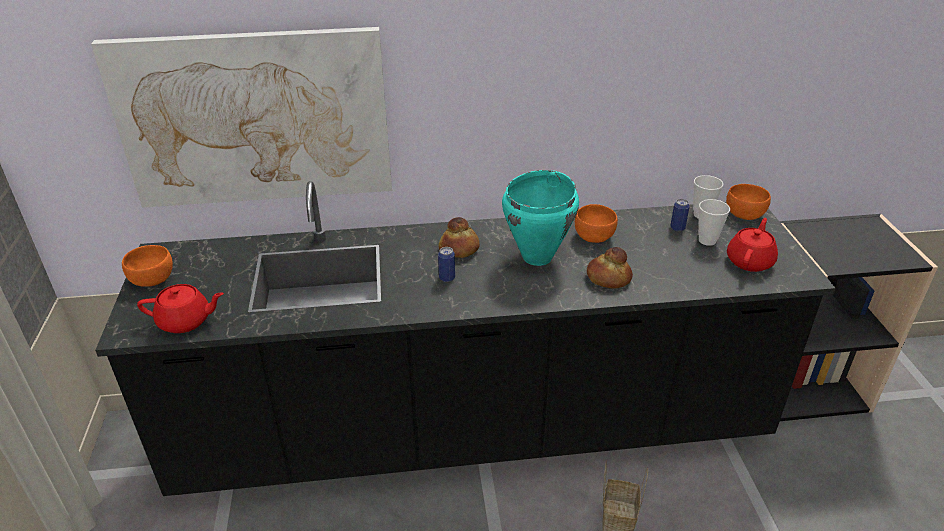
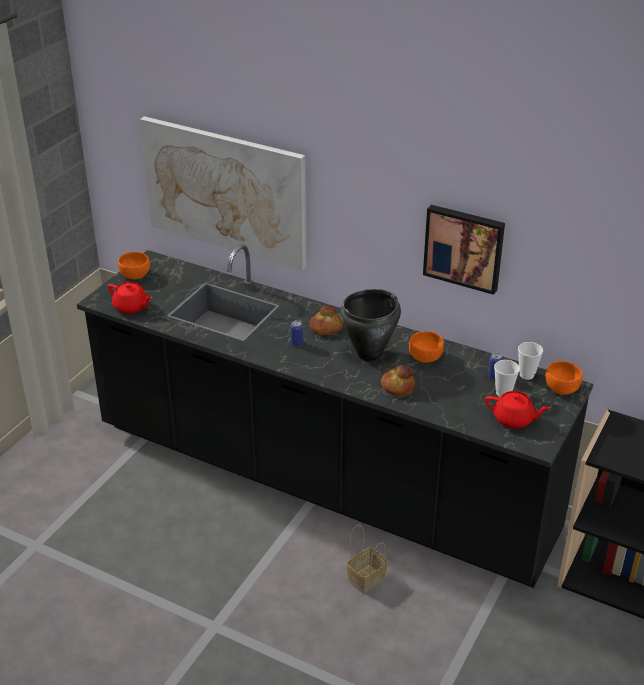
camera: 35 degrees right, 0 degrees up
(538, 257) = (369, 354): turquoise cooking pot -> black cooking pot
(609, 89) = (464, 247): none -> picture
(750, 261) = (514, 419): red teapot -> red teapot turned 45 degrees clockwise

